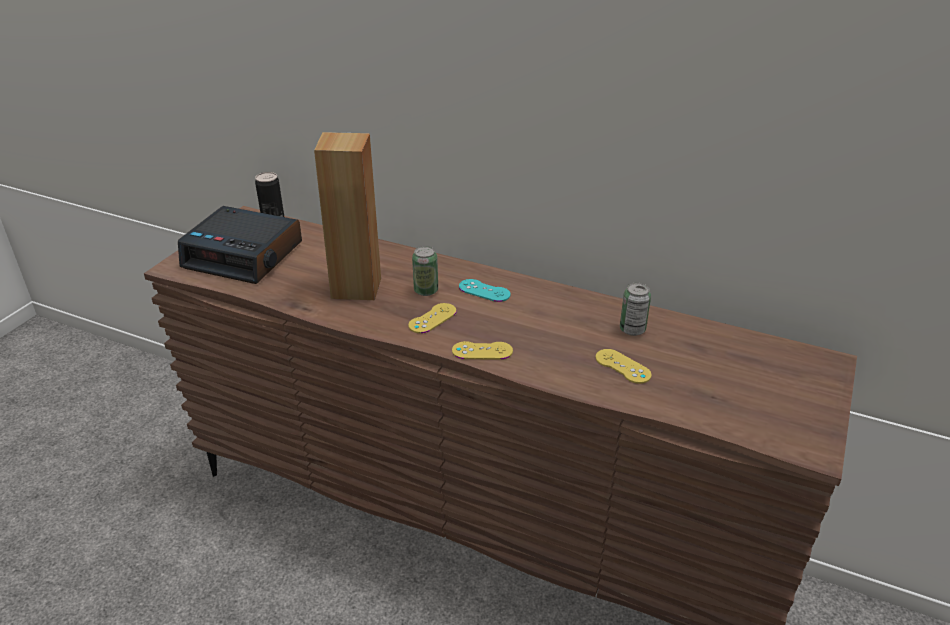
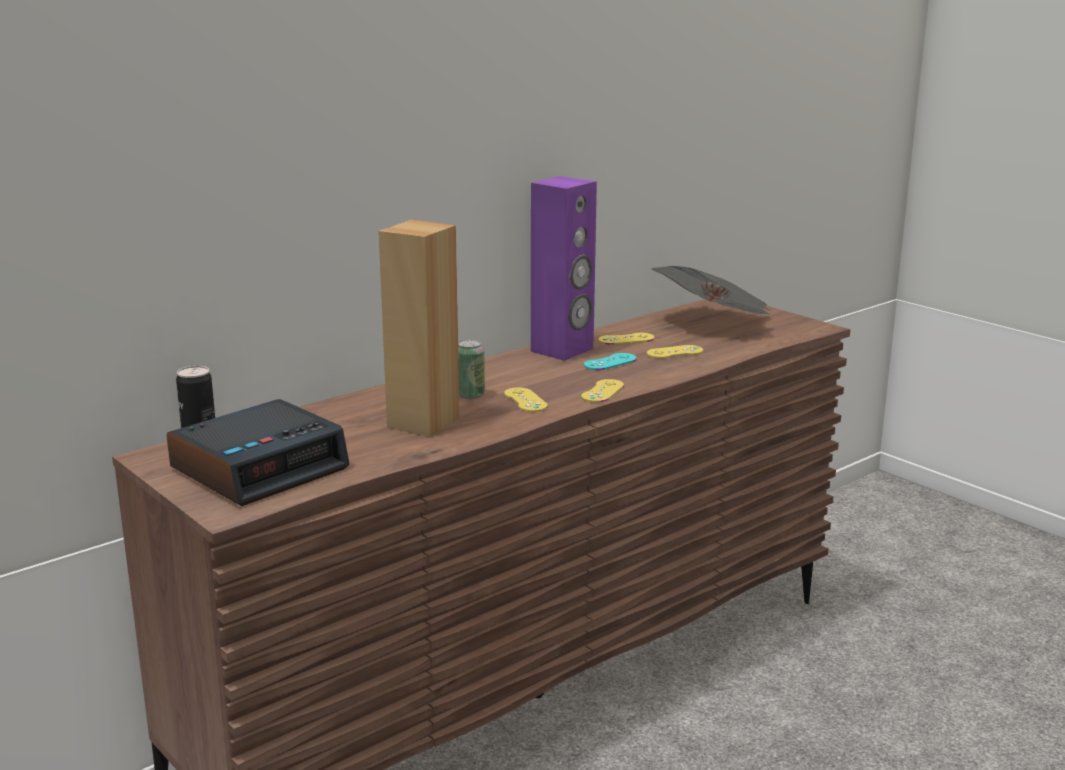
camera: 65 degrees left, 15 degrees down
(484, 291) = (501, 374): turquoise game controller -> turquoise game controller (610, 362)
(569, 304) = (562, 350): none -> purple speaker
(632, 329) = (626, 339): can -> yellow game controller
(740, 372) = (715, 324): none -> newspaper

